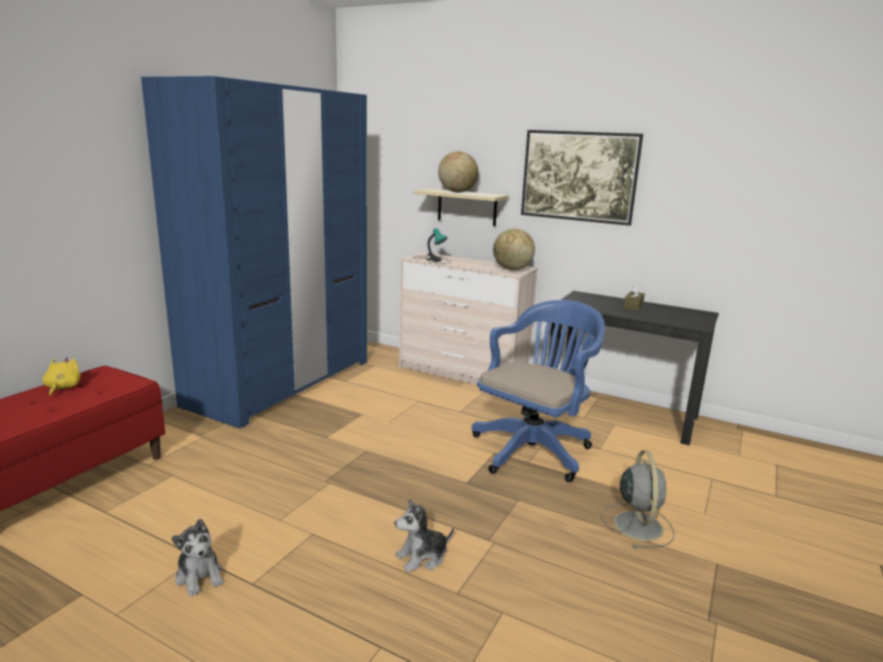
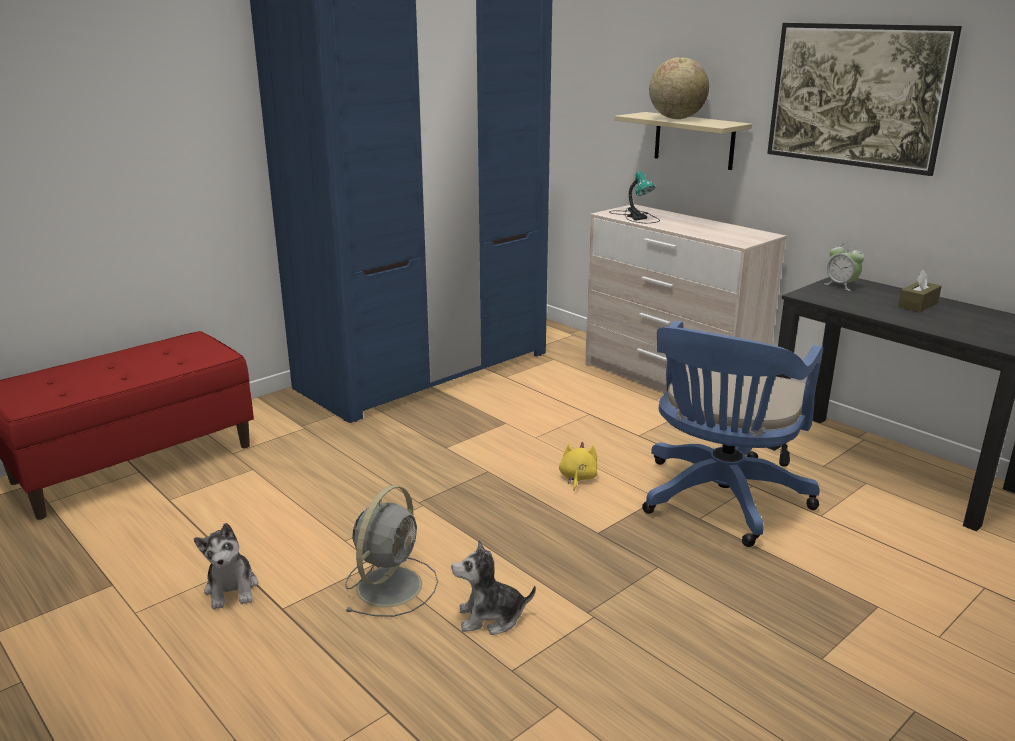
camera: 20 degrees right, 5 degrees up
(62, 388) = (145, 353): yellow plush toy -> yellow plush toy (577, 478)
(512, 269) = (742, 237): globe -> none
(534, 449) = (720, 501): blue office chair -> blue office chair turned 150 degrees clockwise
(581, 297) = (841, 285): none -> alarm clock
(637, 524) = (818, 632): grey fan -> grey fan (391, 585)

